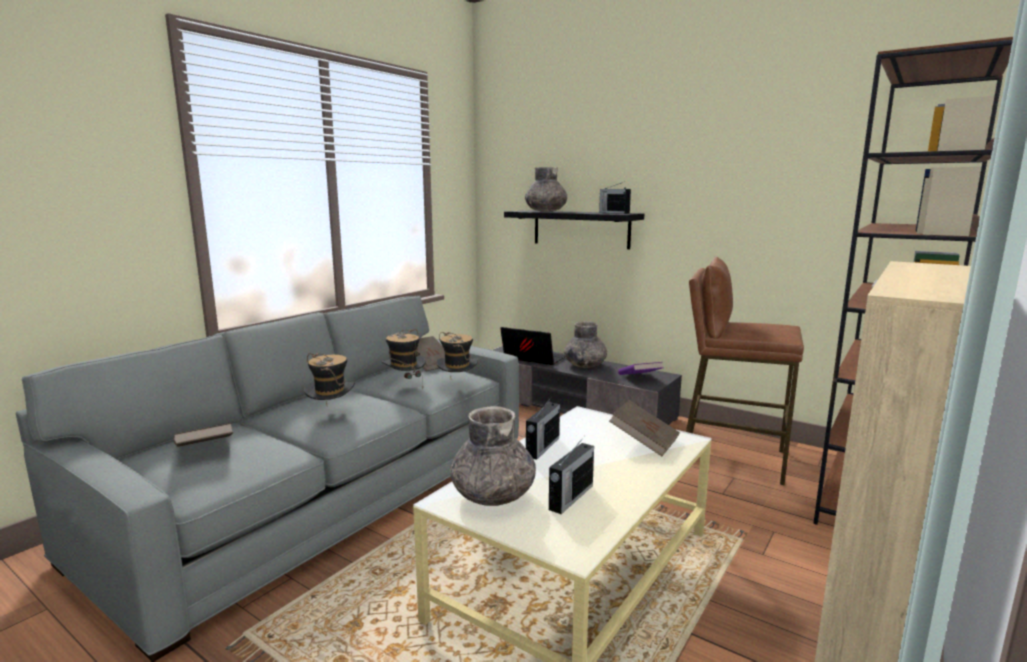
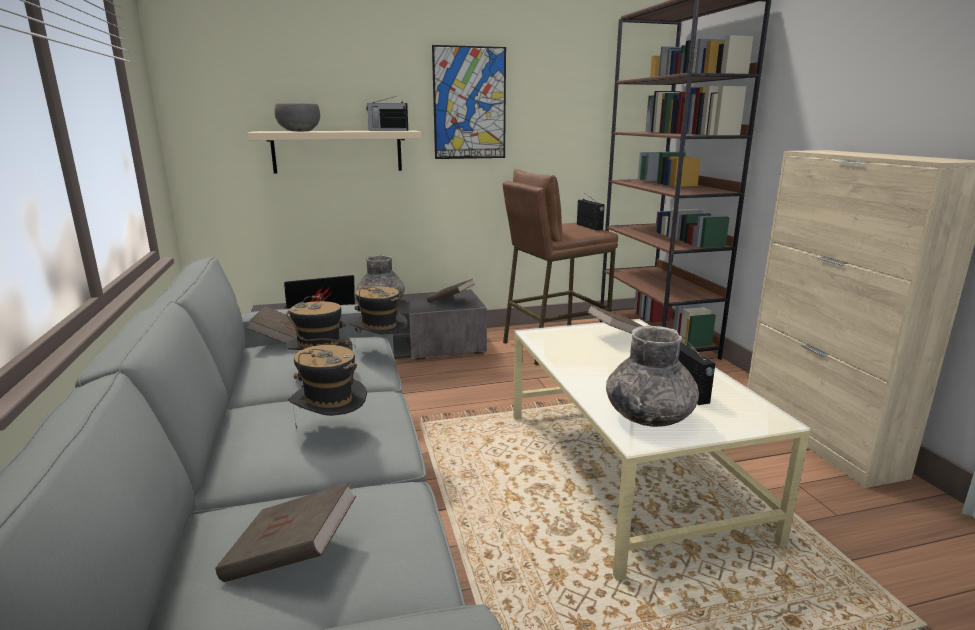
camera: 50 degrees left, 5 degrees up
(542, 447) = (580, 369): radio -> radio (589, 227)
(546, 211) = (299, 131): grey vase -> grey bowl
(580, 229) = (337, 151): black shelf -> beige shelf
(639, 378) = (450, 301): purple book -> brown book
(700, 188) = (469, 103): none -> picture

